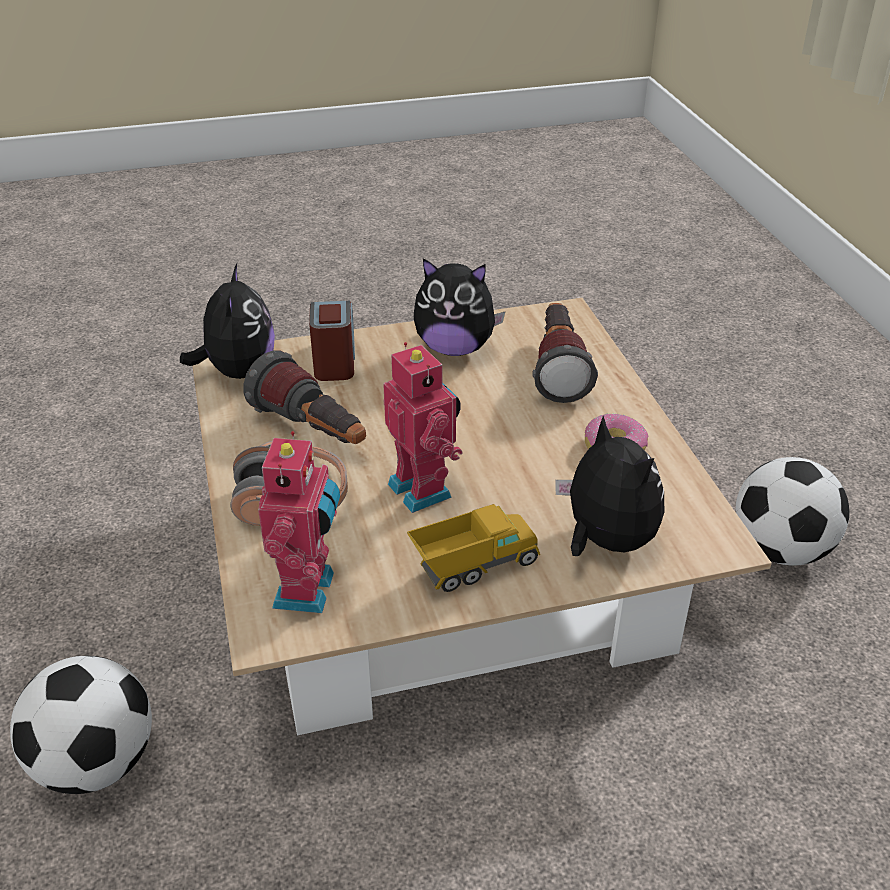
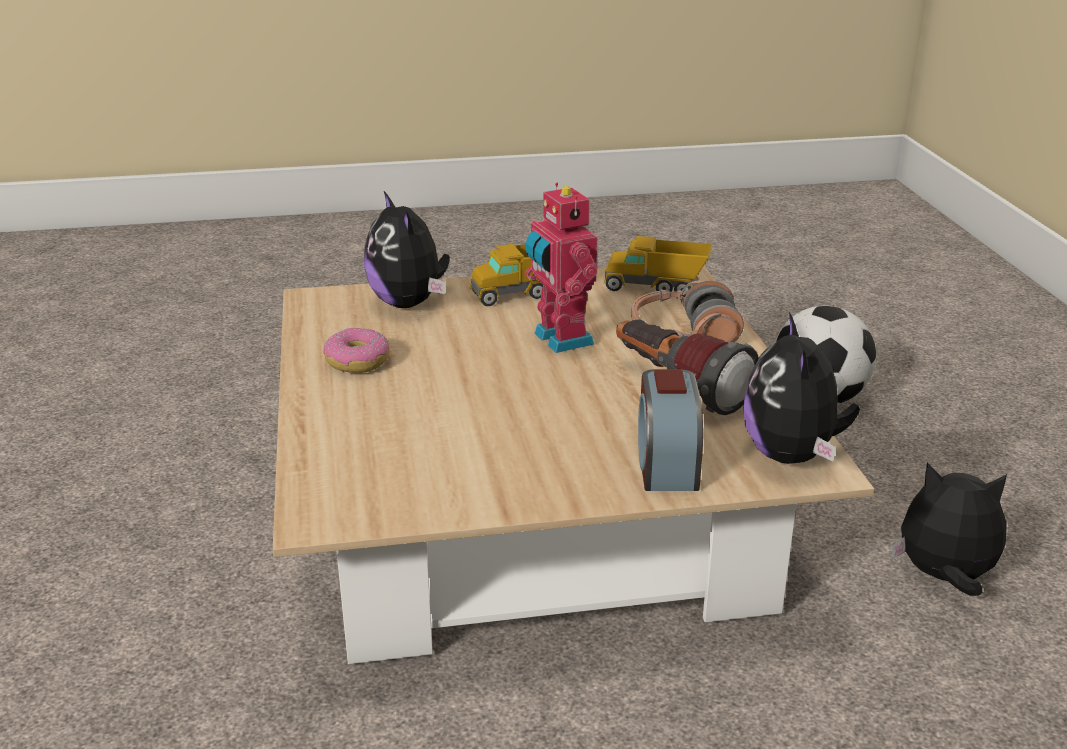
camera: 175 degrees left, 10 degrees down
(308, 590) = (656, 288): toy robot -> toy truck
(455, 348) = (500, 472): plush toy -> plush toy (944, 578)
(558, 368) = (373, 440): flashlight -> none
(780, 550) = (169, 503): football -> none

